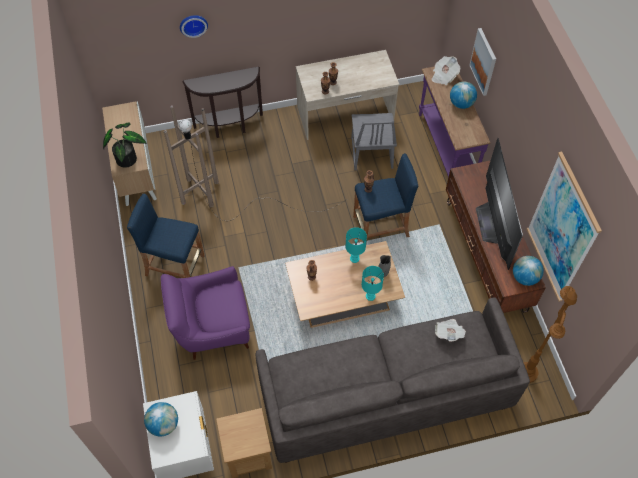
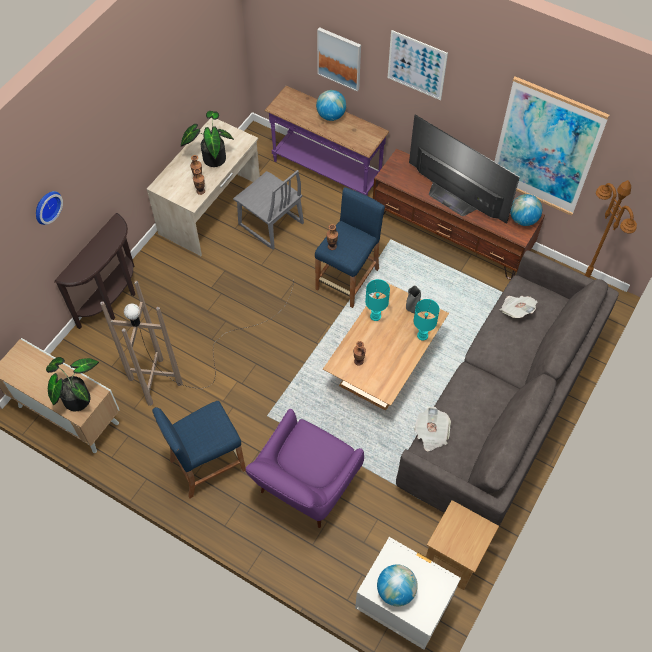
camera: 45 degrees left, 0 degrees up
(355, 75) = (211, 157): none -> potted plant
(444, 76) = (290, 103): newspaper -> newspaper (431, 434)
(517, 99) = (416, 65): none -> picture

